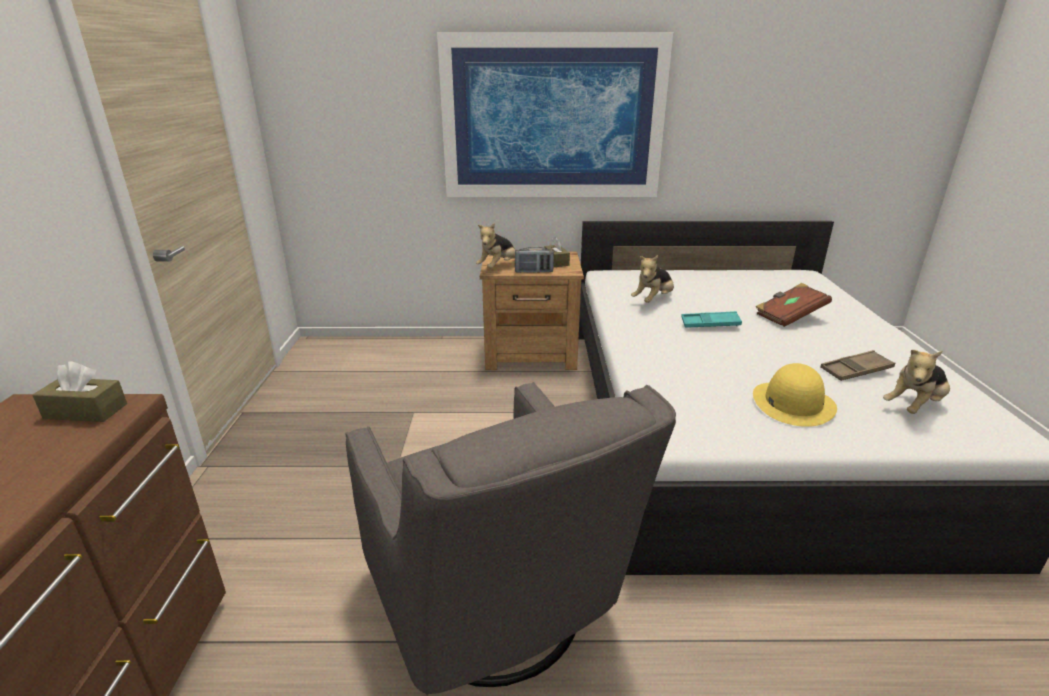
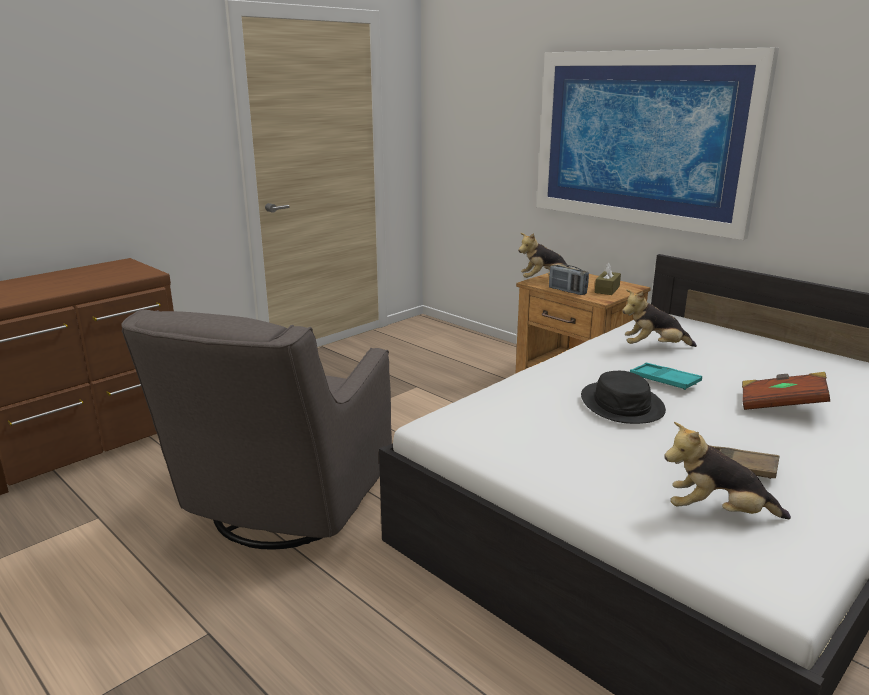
camera: 45 degrees right, 5 degrees down
(86, 411) = (134, 271): brown tissue box -> none
(728, 353) = (622, 404): none -> black hat
(792, 403) = (589, 454): yellow hat -> none

